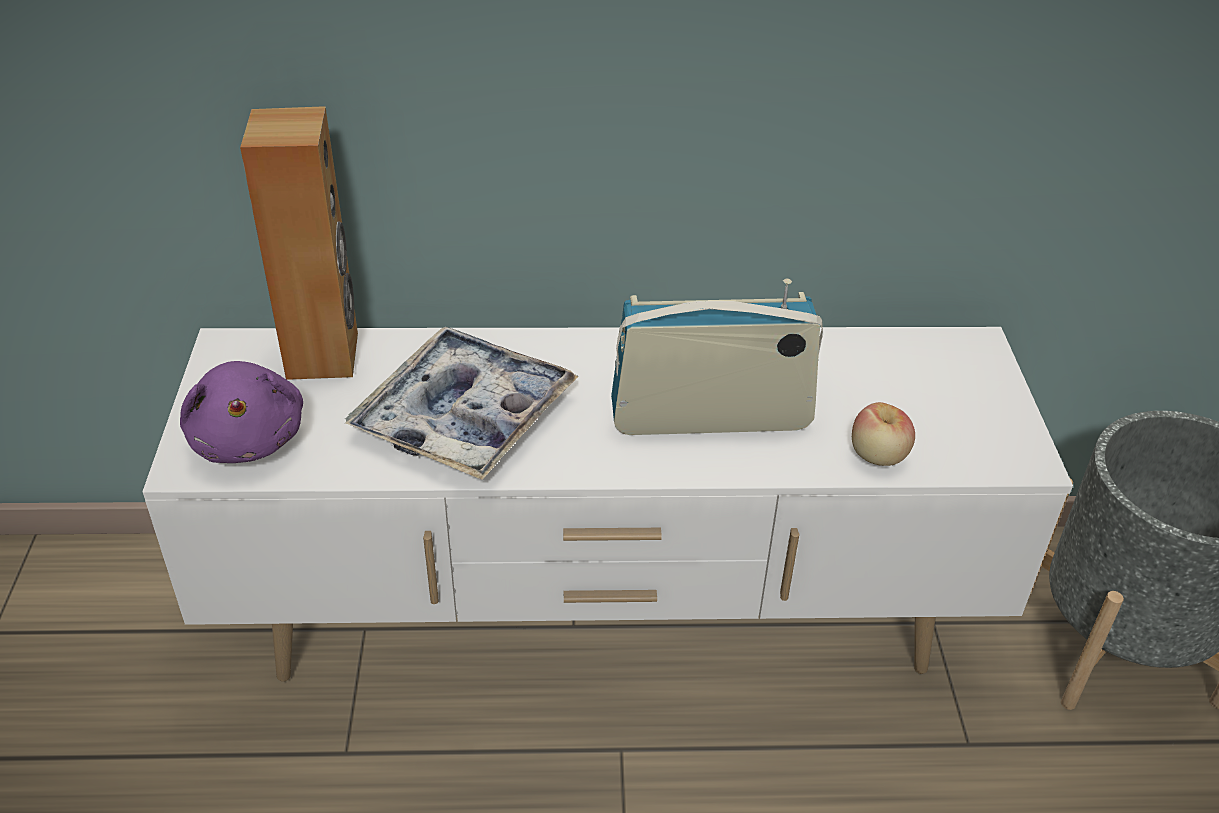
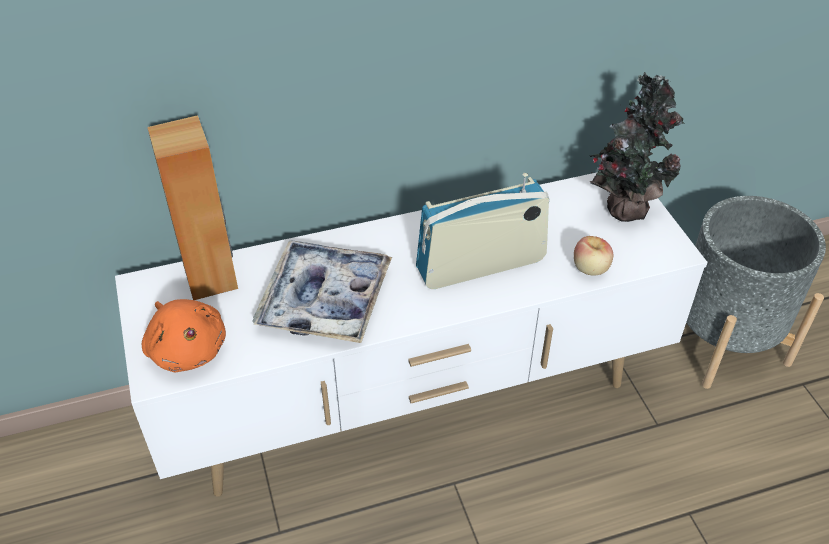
camera: 15 degrees left, 5 degrees up
(248, 438) = (187, 348): purple plush toy -> orange plush toy
(963, 382) = (623, 208): none -> potted plant

